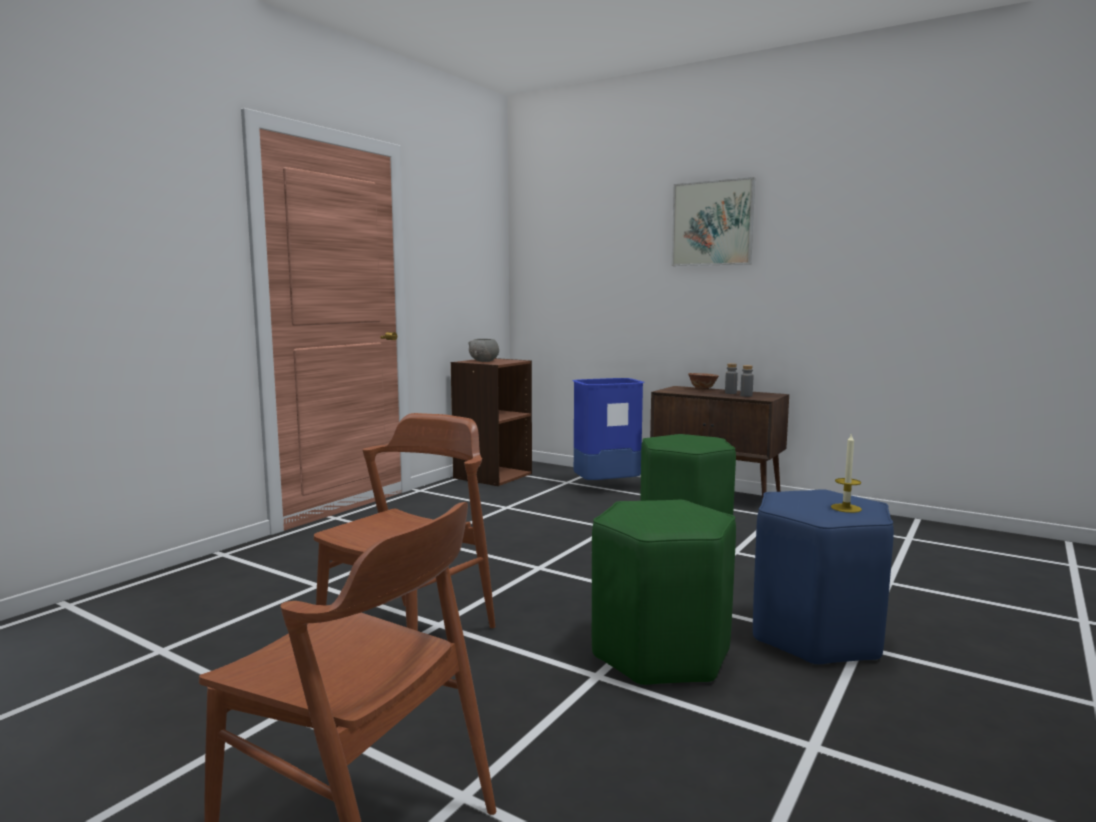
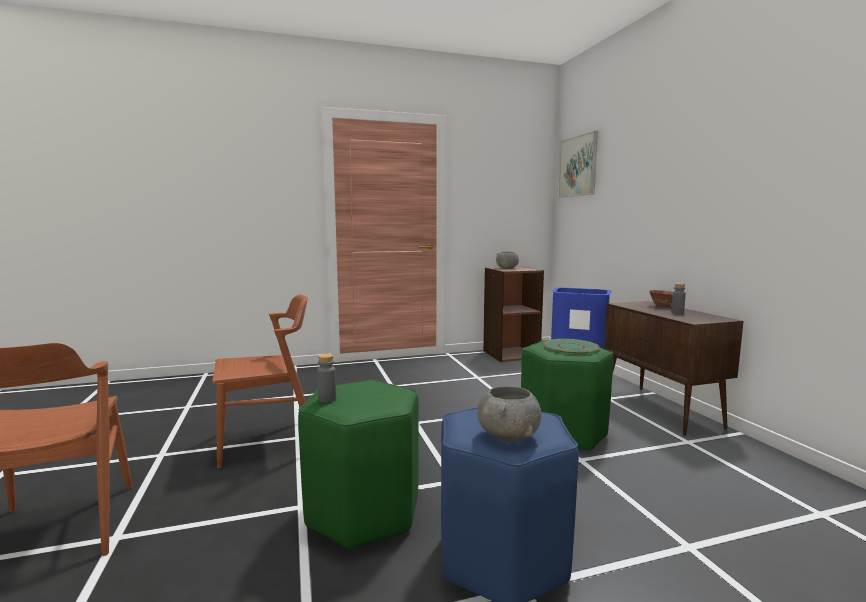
camera: 40 degrees right, 0 degrees up
(690, 440) = (571, 347): none -> green plate
(712, 223) = (686, 147): picture -> picture (578, 166)
(746, 396) = (684, 316): grey bottle -> grey bottle (327, 399)
(846, 508) = (508, 436): candle -> grey bowl

